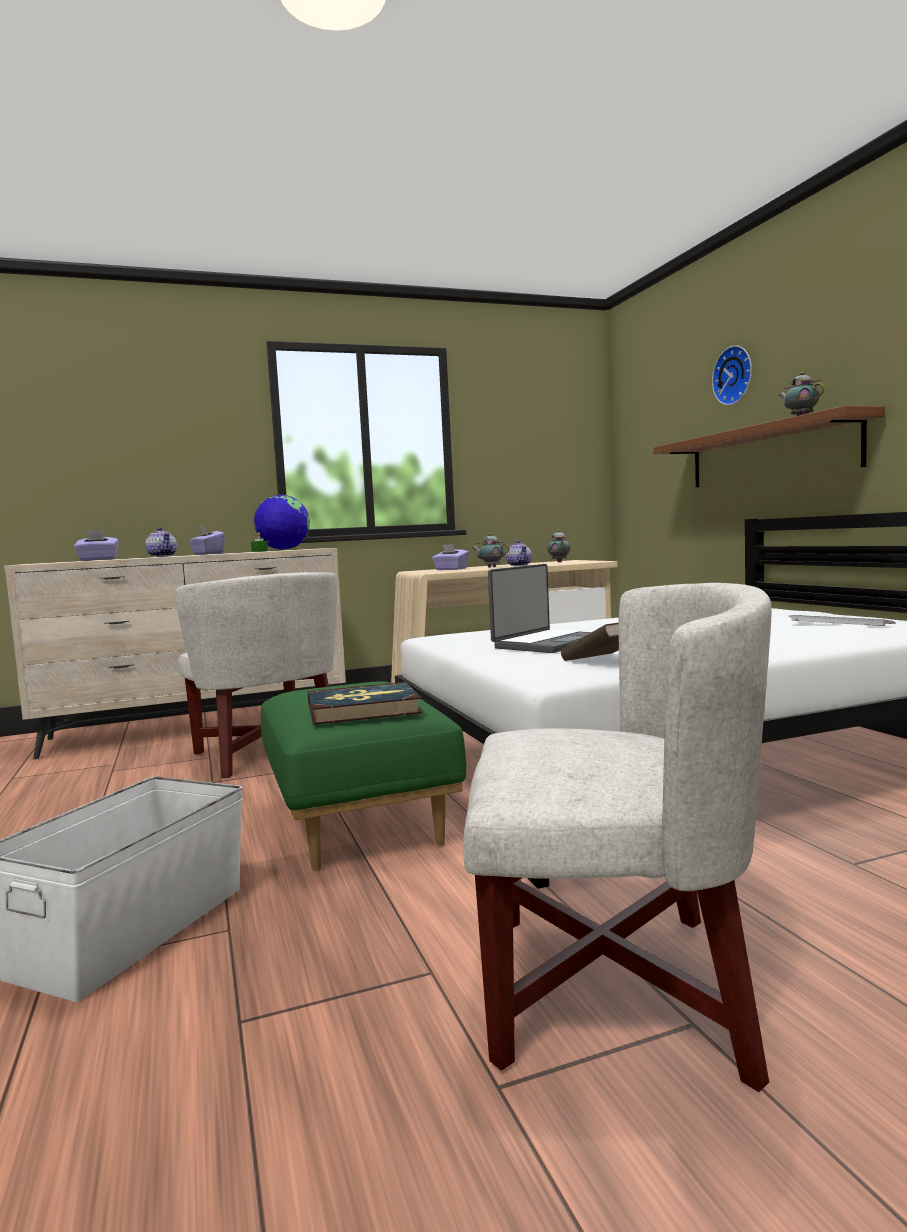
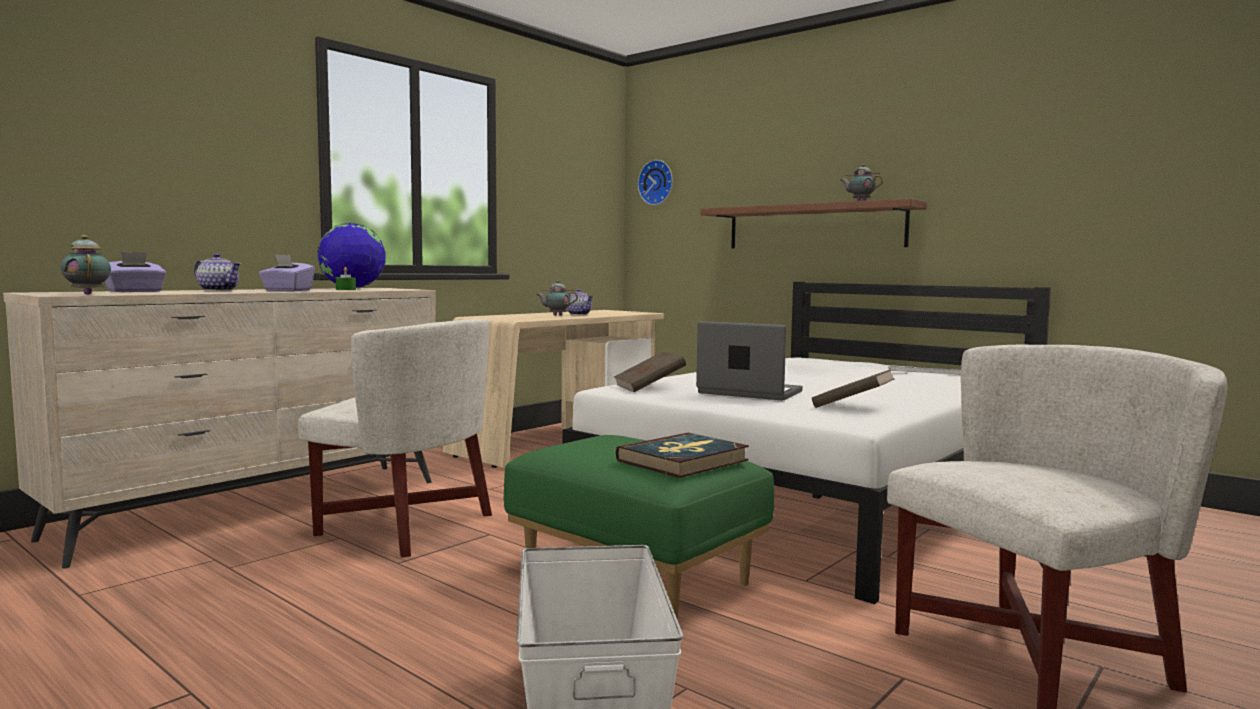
camera: 30 degrees left, 0 degrees up
(451, 569) = (518, 316): purple tissue box -> none
(467, 636) = (649, 387): none -> brown book
(548, 643) = (749, 393): laptop -> laptop turned 75 degrees counterclockwise
(559, 562) = (603, 311): teapot -> teapot (88, 294)
(735, 375) = (780, 154): wall clock -> wall clock (657, 182)

